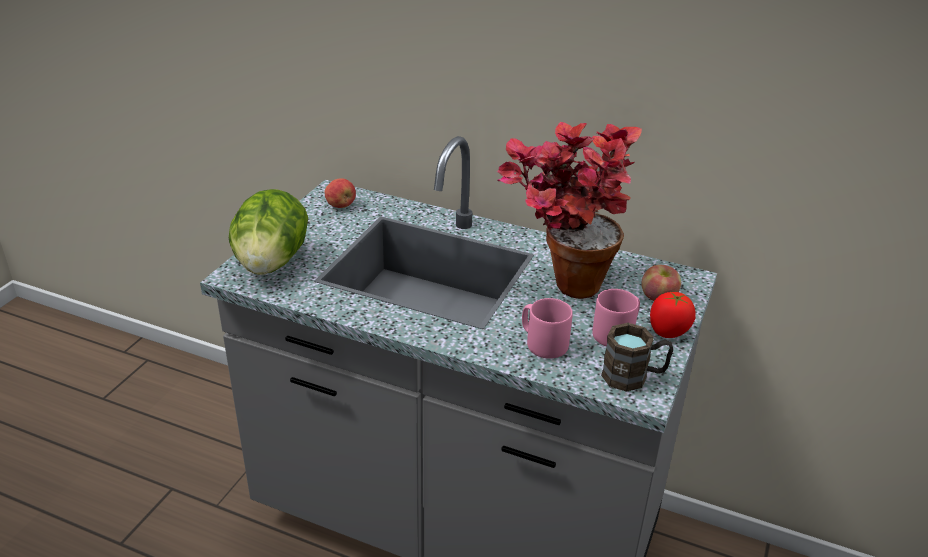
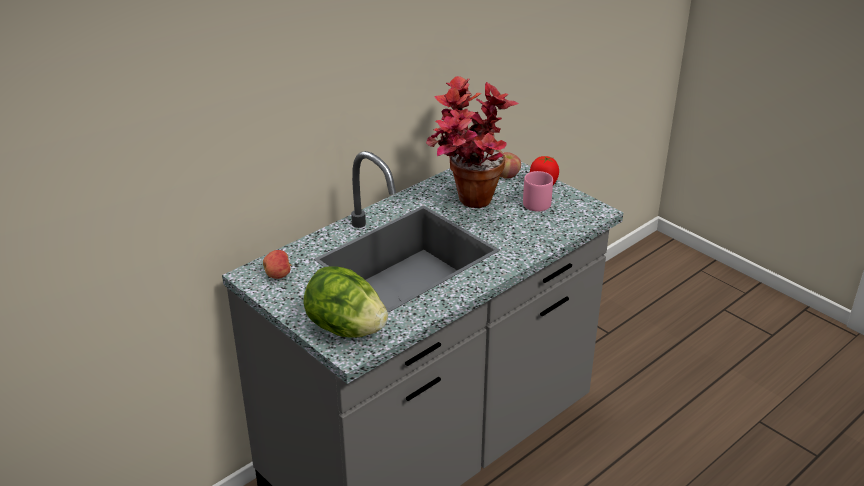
camera: 65 degrees left, 0 degrees up
(543, 343) = (530, 231): pink mug -> none
(634, 376) = (580, 209): brown mug -> none

